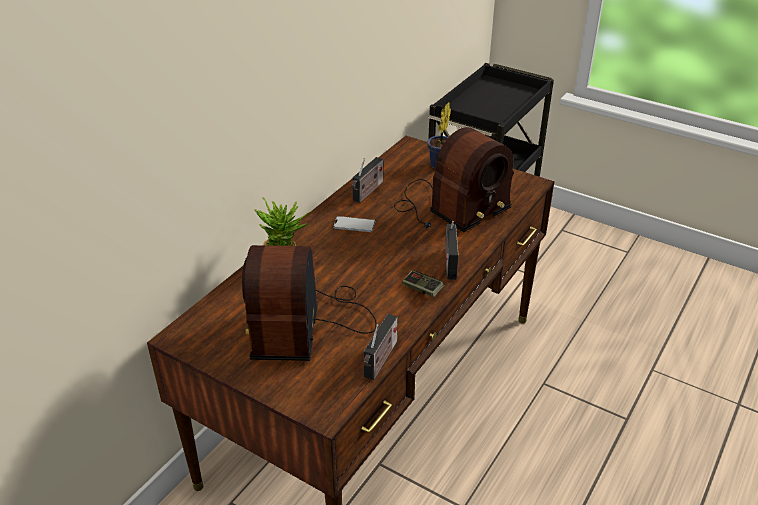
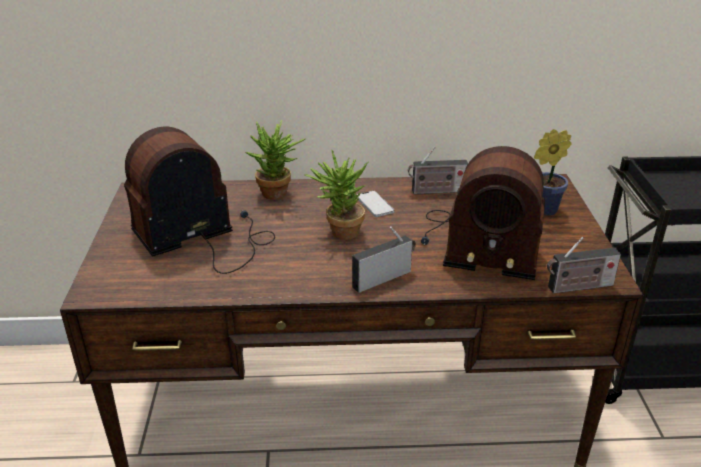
camera: 55 degrees right, 5 degrees down
(374, 256) = (339, 232): none -> potted plant
(380, 361) = (185, 295): radio -> radio (577, 287)
(422, 289) = (319, 278): game controller -> none

